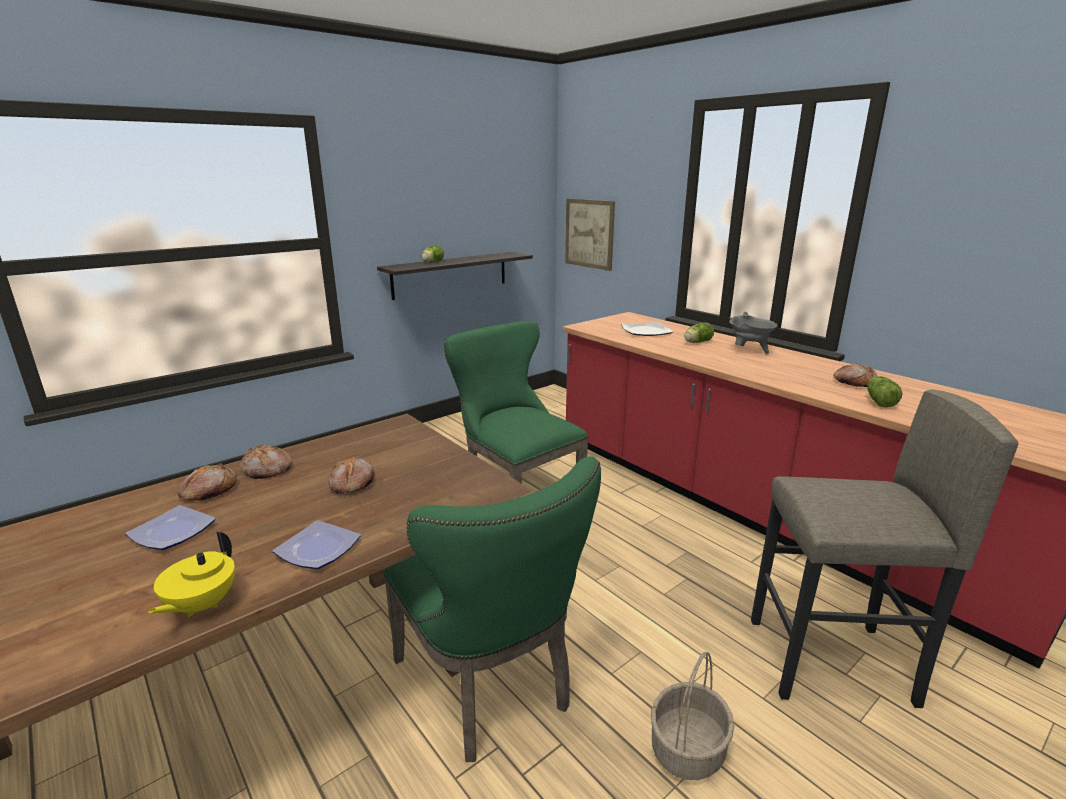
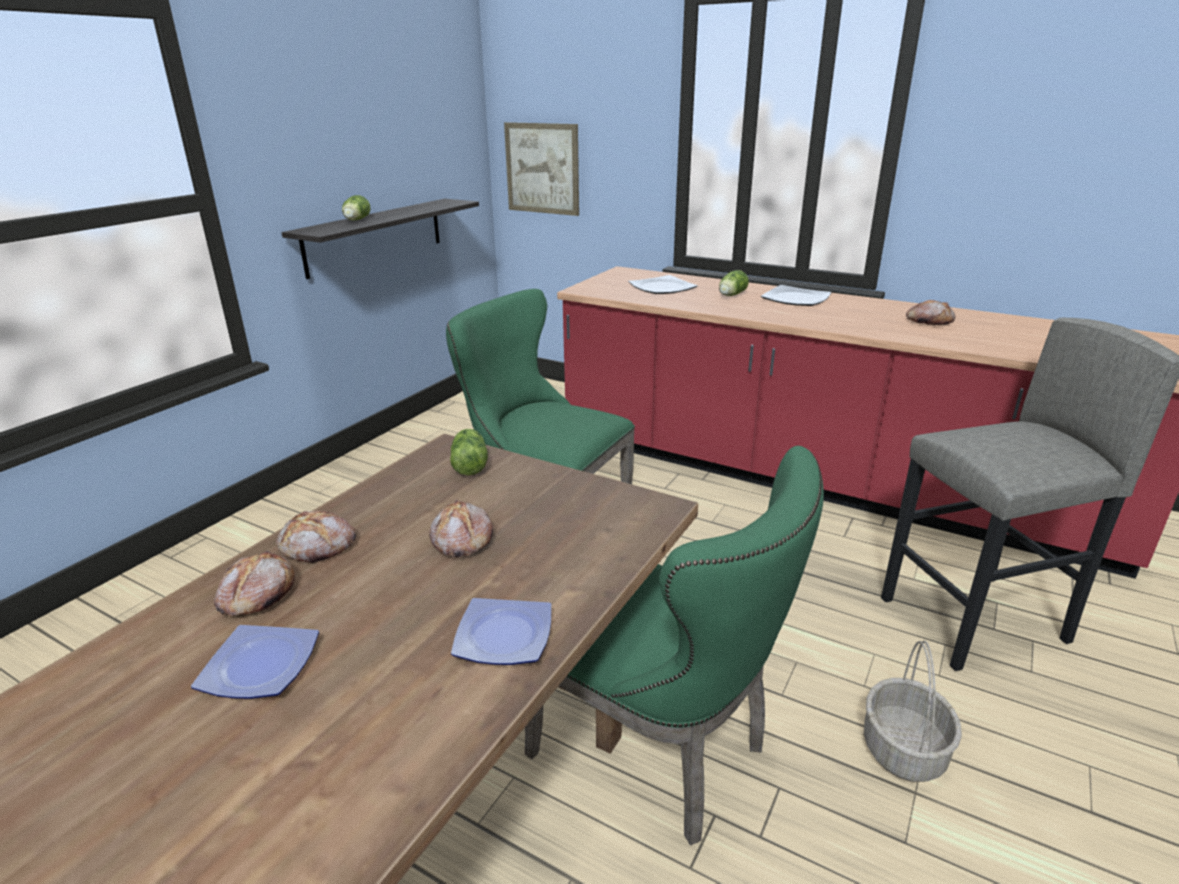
camera: 20 degrees left, 5 degrees up
(201, 605) = (413, 755): yellow teapot -> none
(749, 351) = (794, 299): grey cooking pot -> plate
(879, 401) = (969, 338): lettuce -> lettuce (470, 464)

